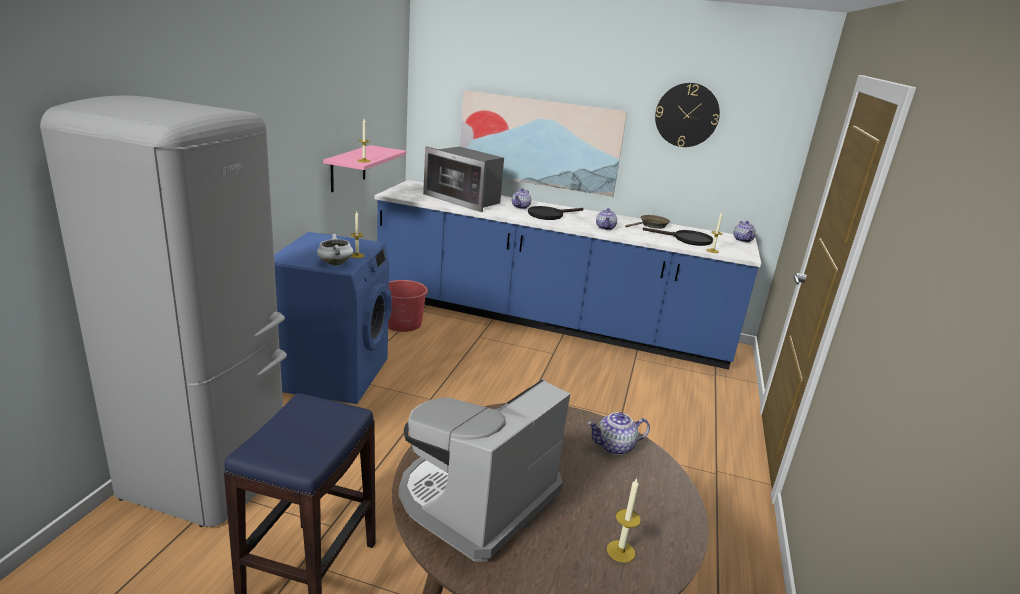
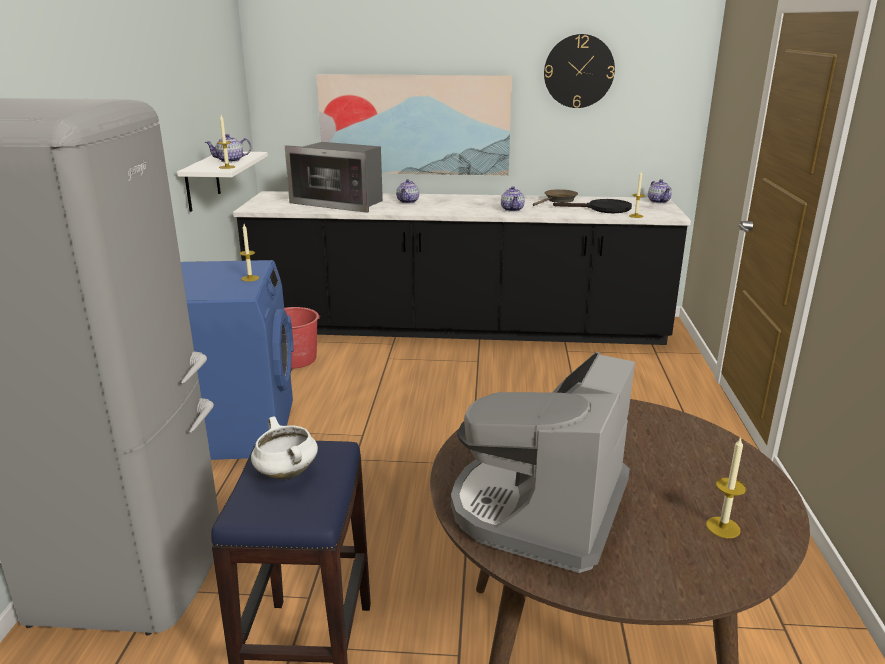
camera: 10 degrees left, 0 degrees up
(334, 263) = (229, 290): white cooking pot -> white cooking pot (285, 473)
(348, 168) = (202, 181): pink shelf -> white shelf
(549, 215) = (444, 205): black frying pan -> none
(549, 321) = (458, 328): blue counter -> black counter
(615, 446) = (652, 425): teapot -> teapot (230, 161)

